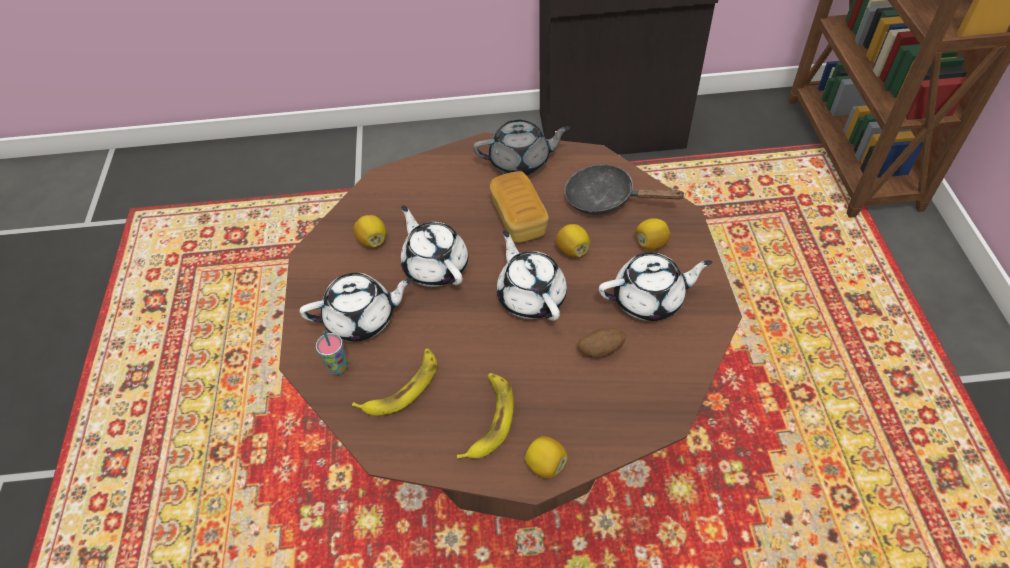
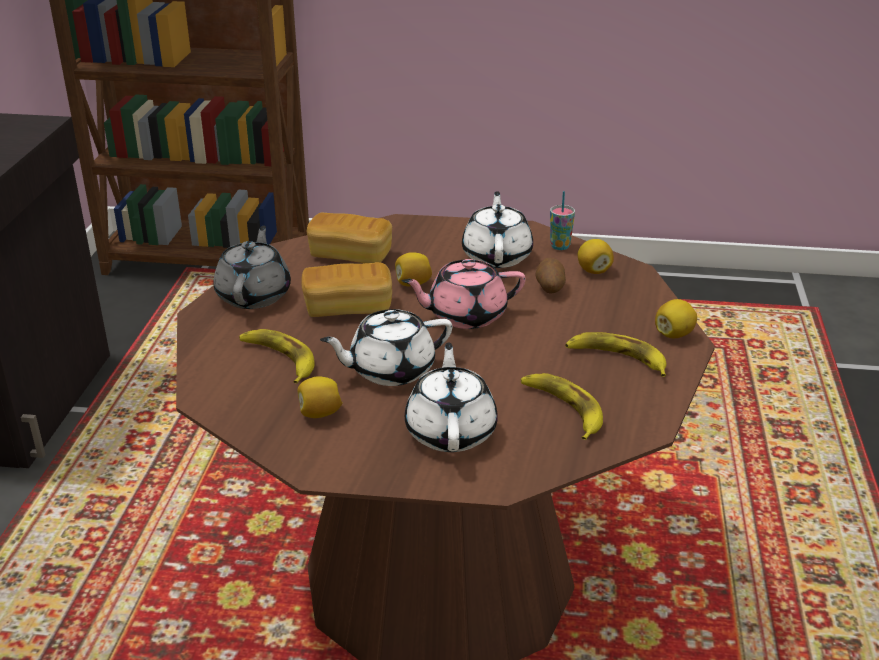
camera: 80 degrees left, 20 degrees down
(338, 367) = (520, 454): cup -> cup (560, 246)
(435, 201) = (279, 359): none -> banana
(531, 296) = (465, 315): white teapot -> pink teapot
(606, 199) = (350, 255): black frying pan -> bread
(651, 243) = (427, 243): lemon -> lemon (593, 270)

